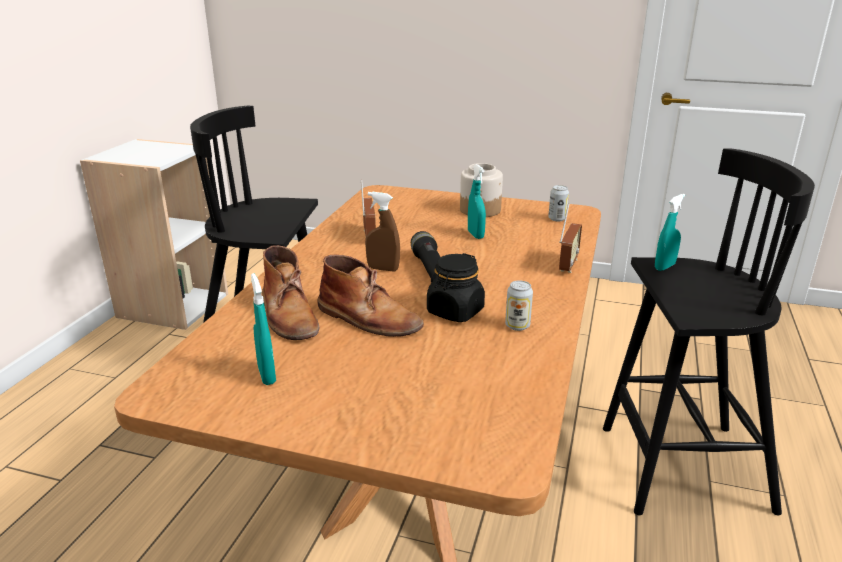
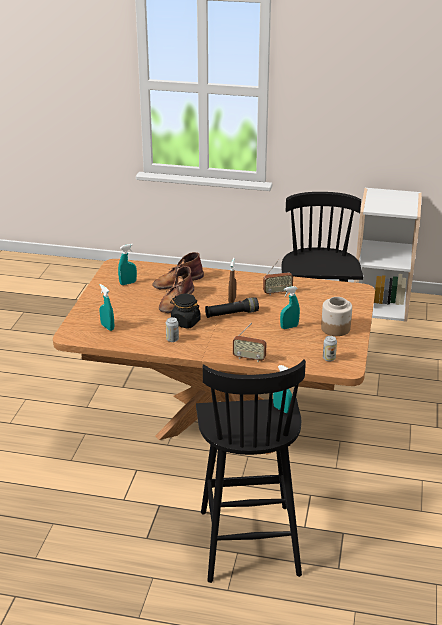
camera: 85 degrees right, 5 degrees up
(469, 403) = (107, 327): none -> turquoise spray bottle

